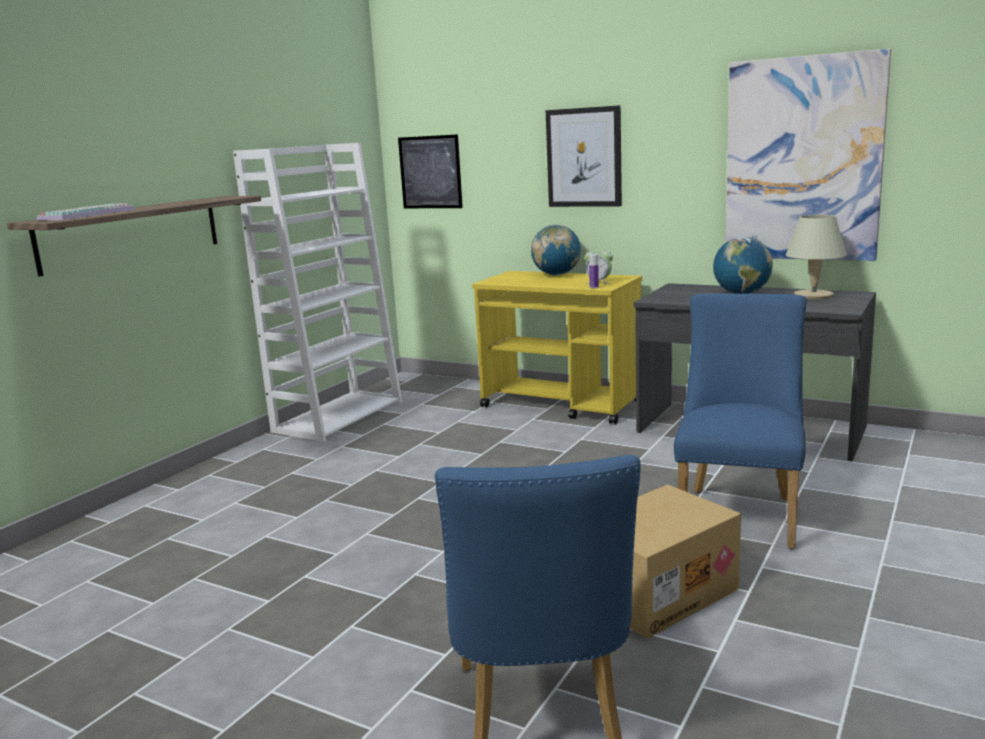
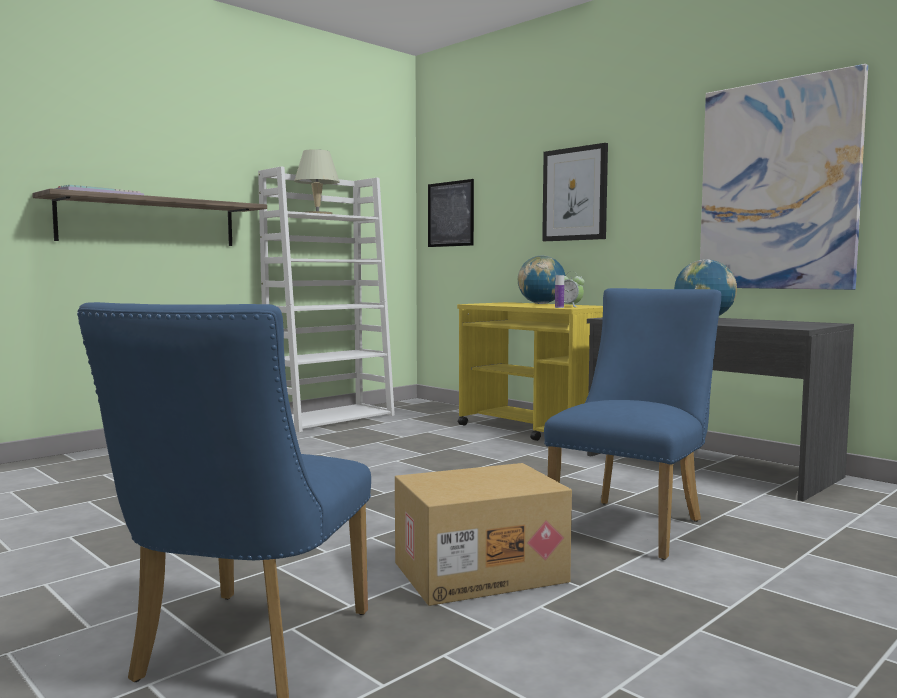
camera: 15 degrees right, 10 degrees down
(813, 295) = (778, 322): beige table lamp -> beige table lamp (317, 214)

